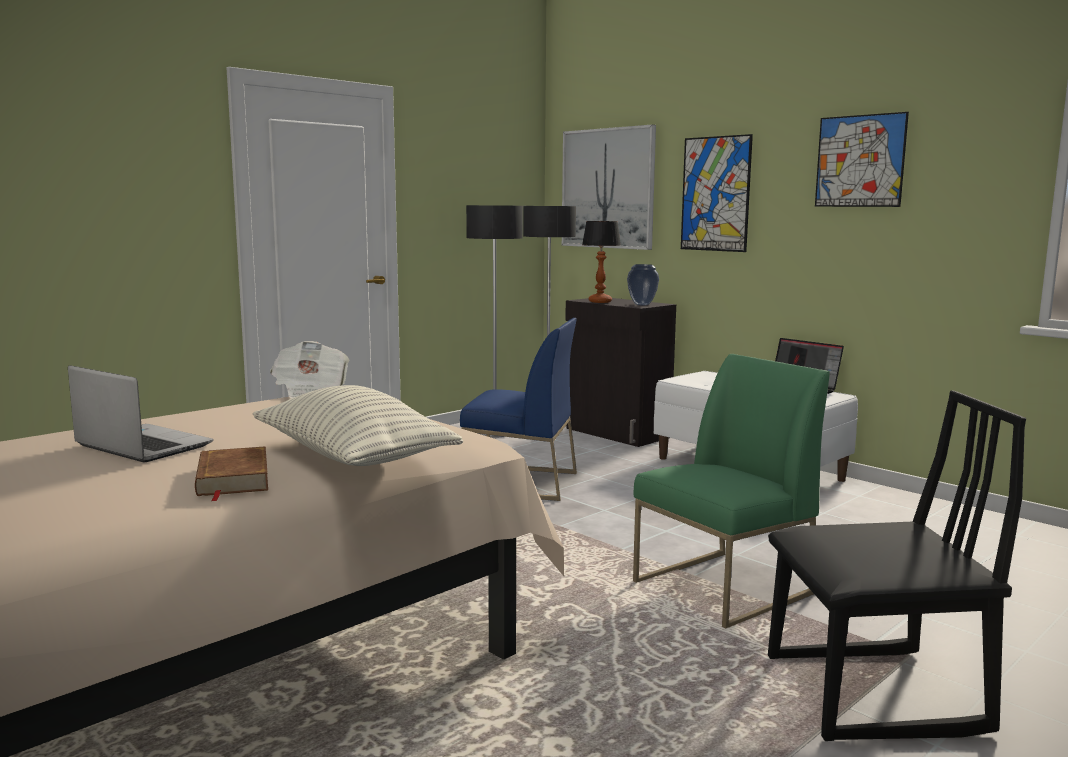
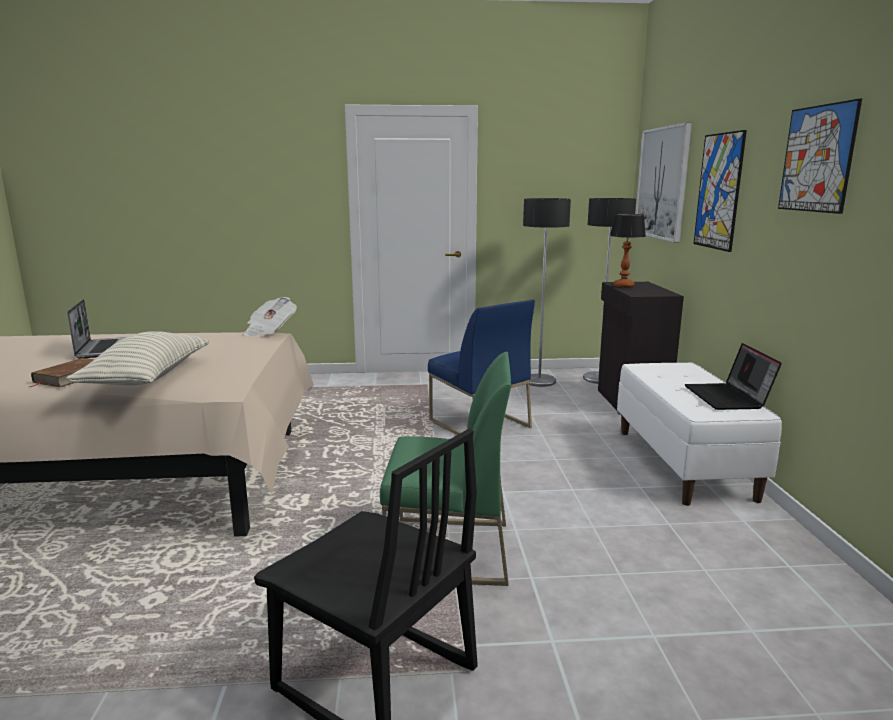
camera: 40 degrees right, 5 degrees up
(641, 304) = (648, 293): vase -> none

